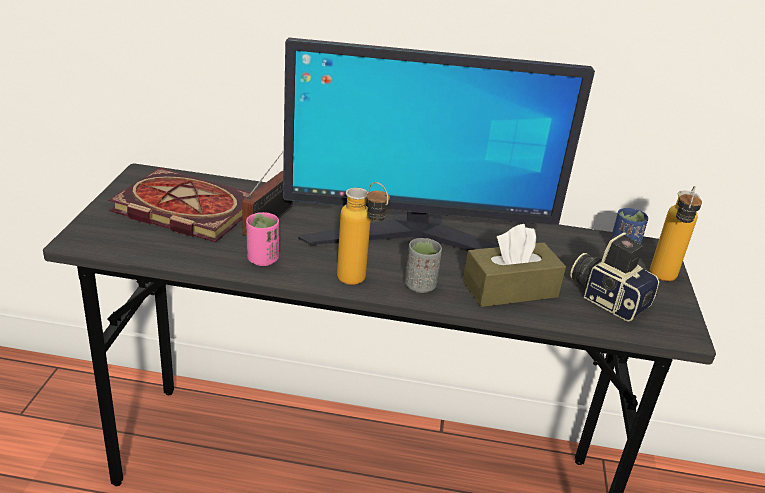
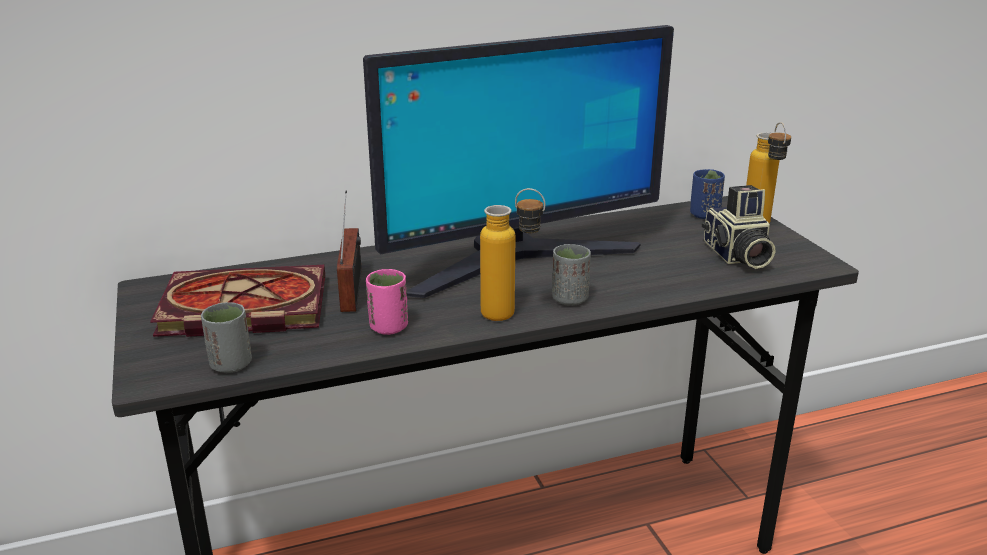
camera: 25 degrees left, 5 degrees down
(134, 249) = (231, 365): none -> grey cup
(510, 289) = (650, 275): brown tissue box -> none
(608, 298) = (736, 256): camera -> camera turned 120 degrees counterclockwise

